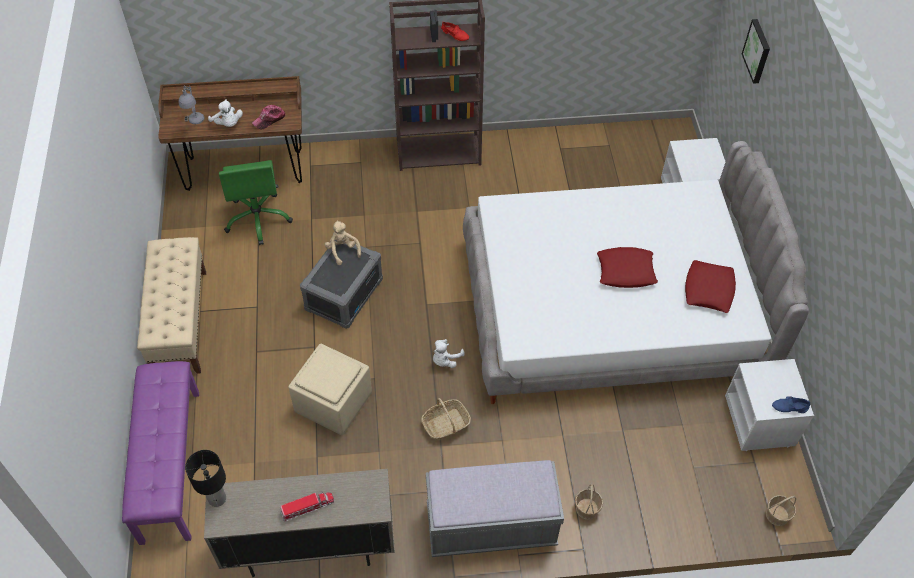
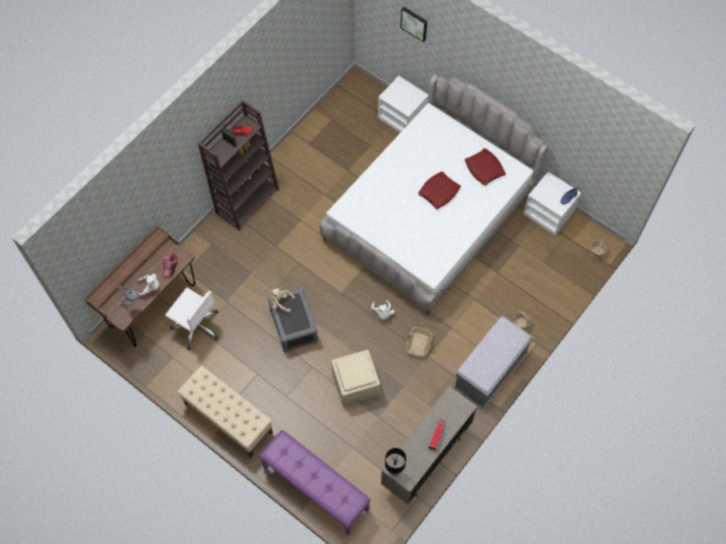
camera: 45 degrees left, 10 degrees up
(258, 219) = (197, 326): green office chair -> white office chair

